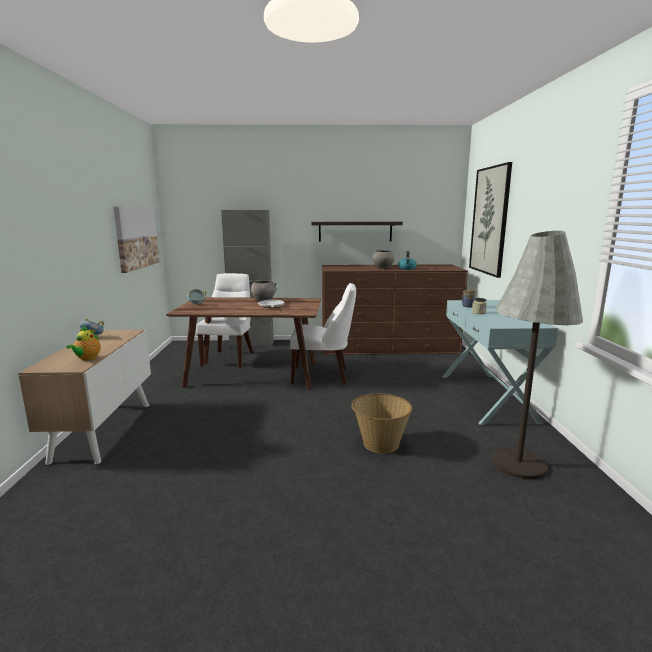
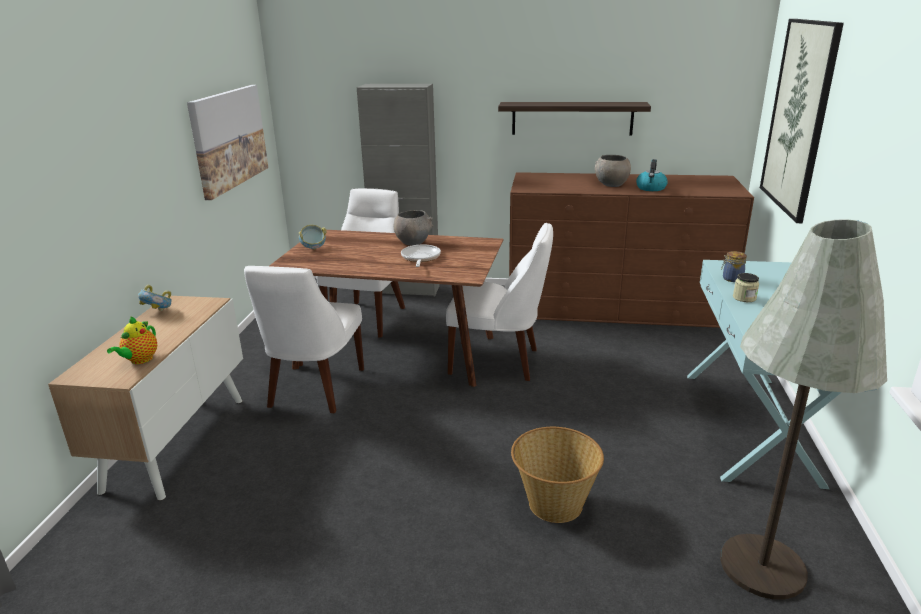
camera: 10 degrees right, 10 degrees up
(200, 397) = (314, 390): none -> white chair

